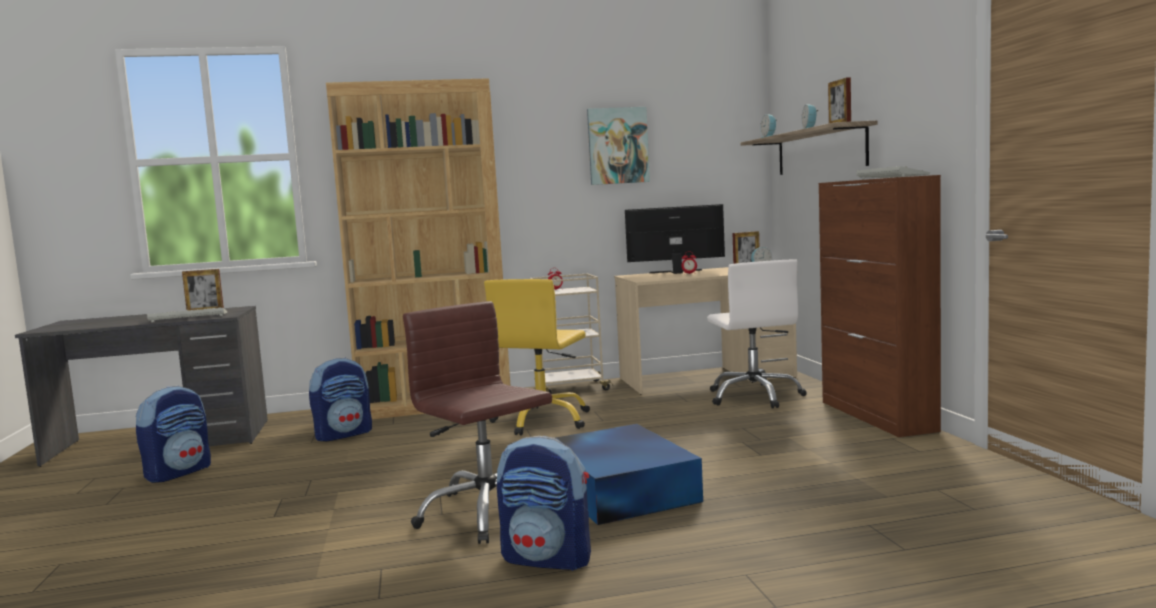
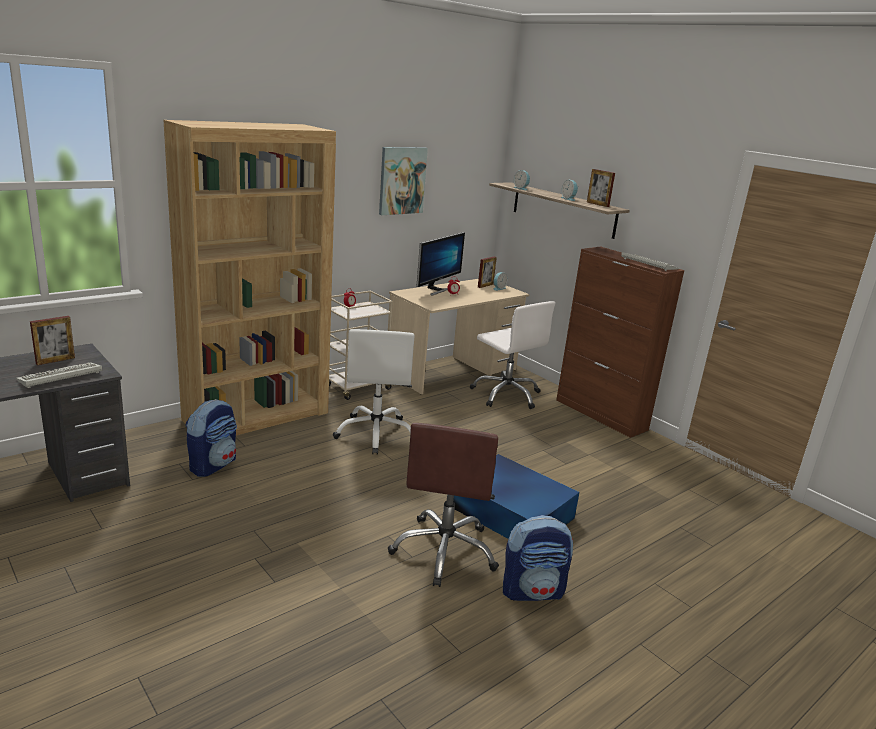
camera: 30 degrees left, 15 degrees up
(179, 472) = (101, 537): backpack -> none
(487, 513) = (445, 551): brown office chair -> brown office chair turned 105 degrees counterclockwise
(543, 420) = (376, 433): yellow office chair -> white office chair
(676, 272) = (437, 289): monitor -> monitor turned 150 degrees clockwise

